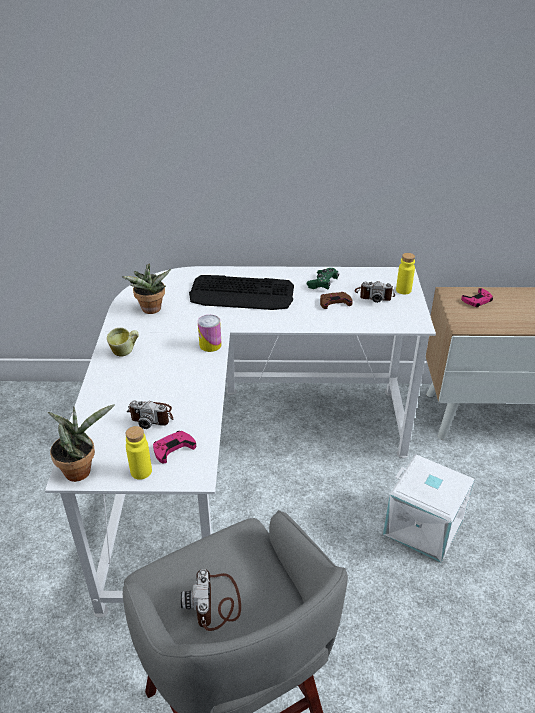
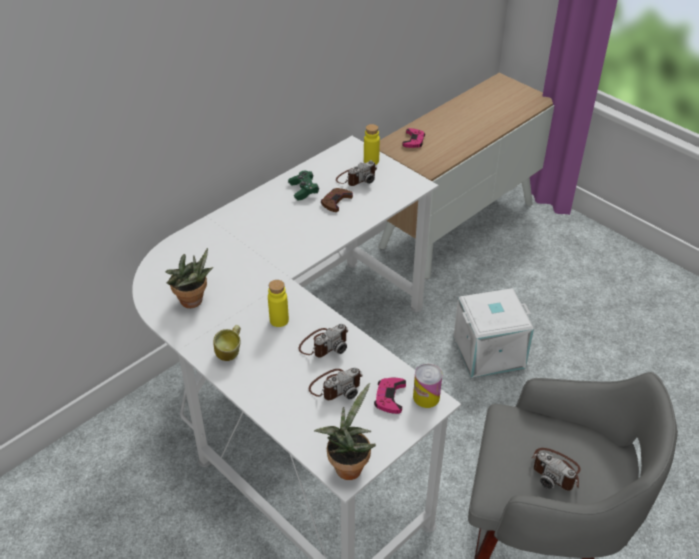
camera: 45 degrees left, 5 degrees up
(141, 471) = (393, 431): yellow bottle -> yellow bottle (279, 320)
(186, 385) = (324, 344): none -> camera
(210, 345) = (292, 299): can -> can (426, 397)
(242, 294) = (251, 238): keyboard -> none

